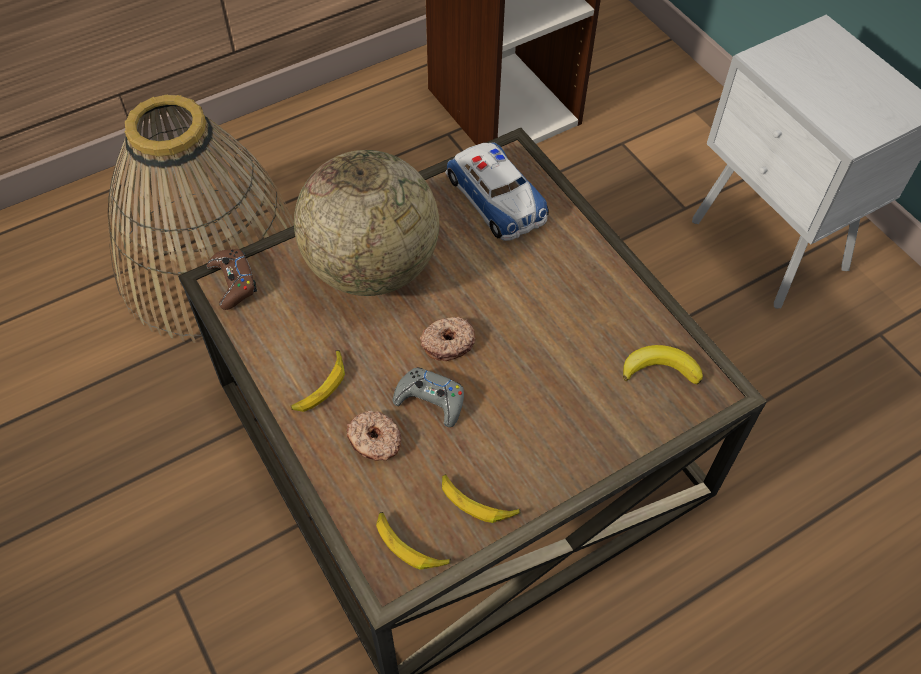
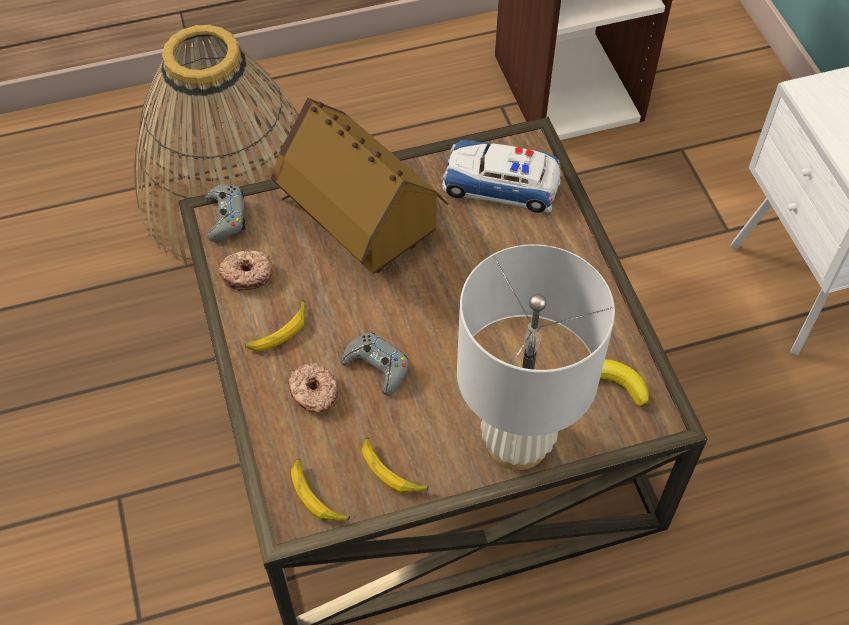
camera: 15 degrees right, 0 degrees up
(233, 283) = (226, 217): brown game controller -> grey game controller
(372, 268) = (359, 229): globe -> toy house
(447, 342) = (410, 315): donut -> donut (247, 274)
(496, 198) = (501, 183): toy car -> toy car turned 120 degrees clockwise
(591, 445) = (517, 442): none -> white table lamp

